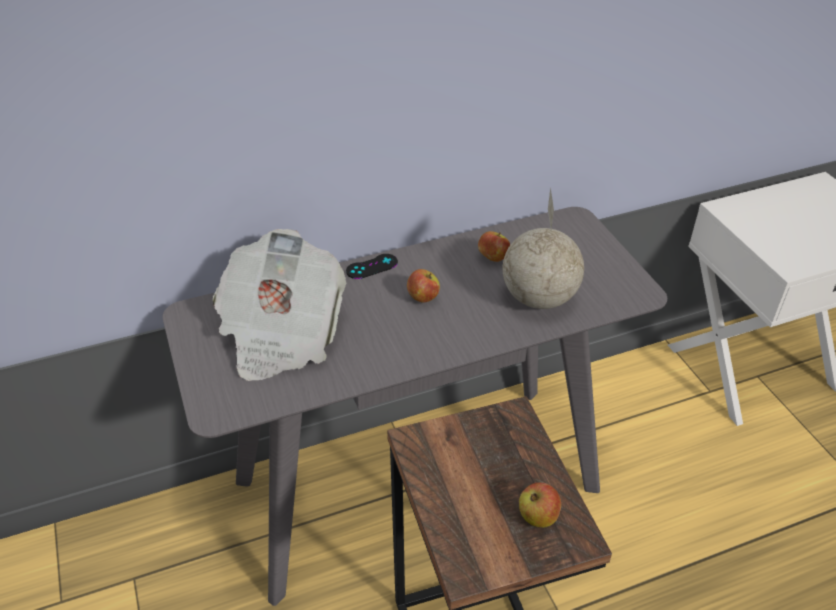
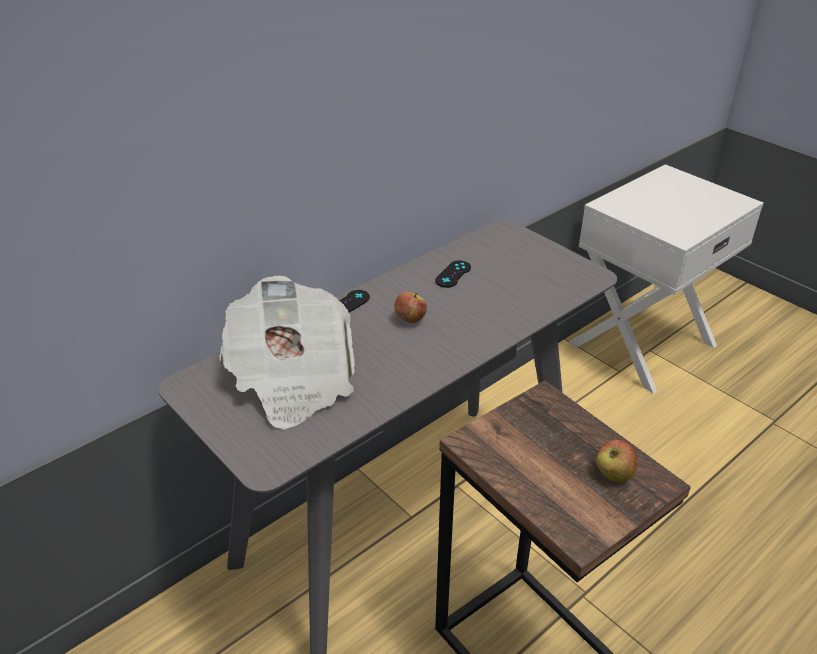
camera: 20 degrees left, 5 degrees down
(493, 258) = (453, 274): apple -> black game controller
(539, 298) = (512, 297): globe -> none

